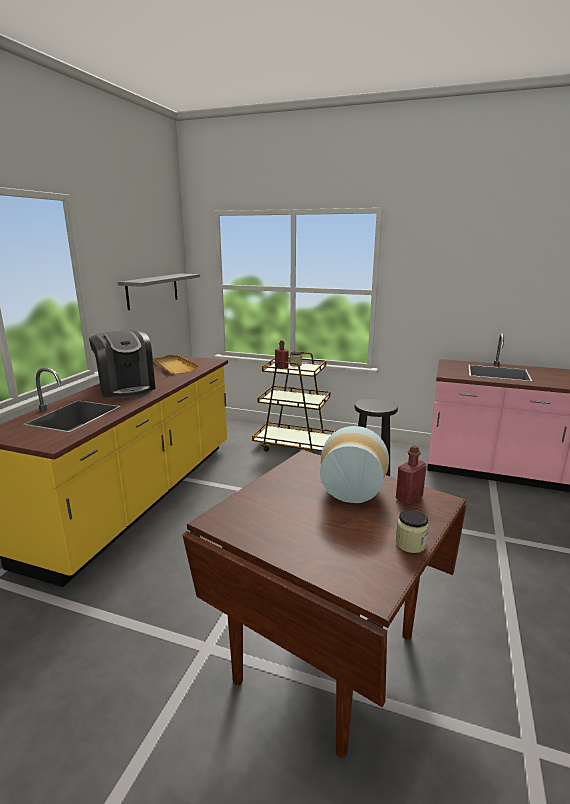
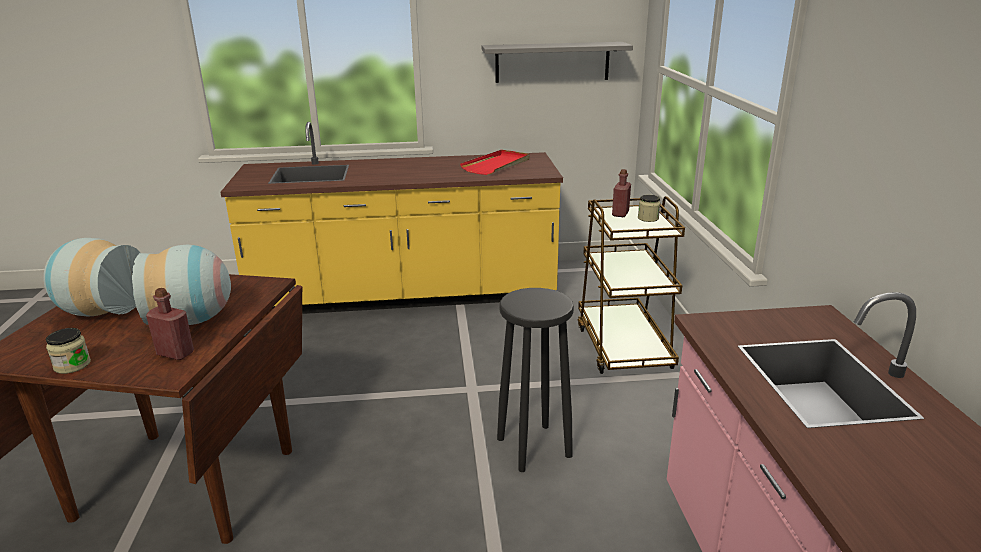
camera: 65 degrees right, 5 degrees up
(126, 388) = (397, 169): coffee machine -> none
(174, 366) = (497, 165): beige tray -> red tray
(301, 532) = (101, 311): none -> vase

